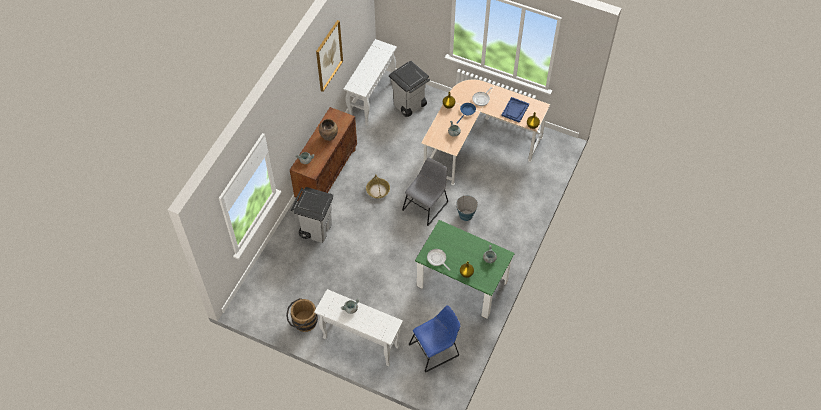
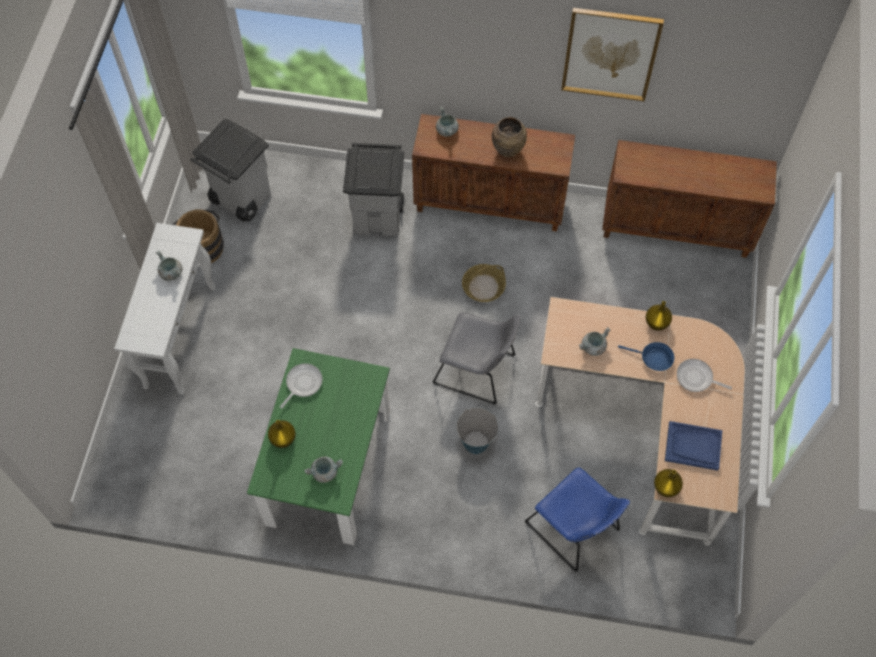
camera: 75 degrees right, 5 degrees up
(372, 99) = (677, 228): white console table -> brown cabinet
(409, 106) = (688, 291): grey trash can -> grey trash can (240, 199)
(436, 349) = (188, 454): blue chair -> blue chair (575, 529)

